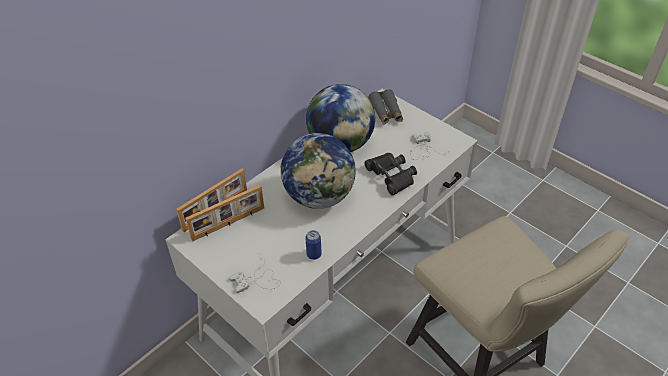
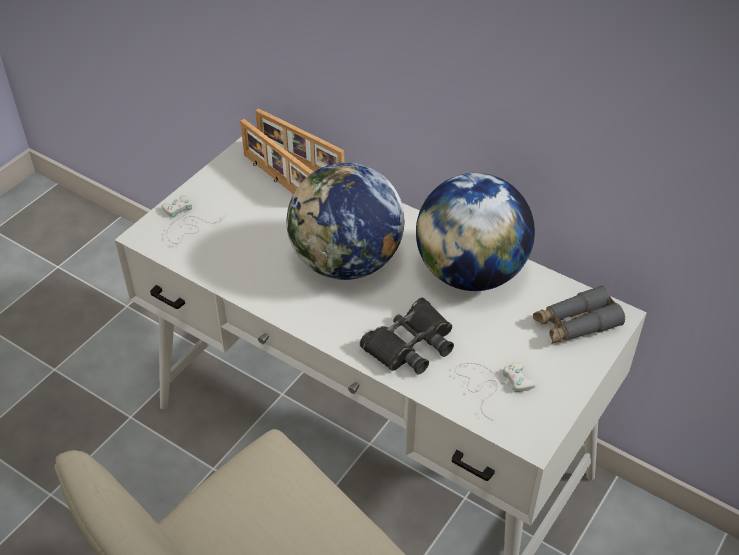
camera: 80 degrees right, 0 degrees up
(314, 254) = (231, 271): can -> none

